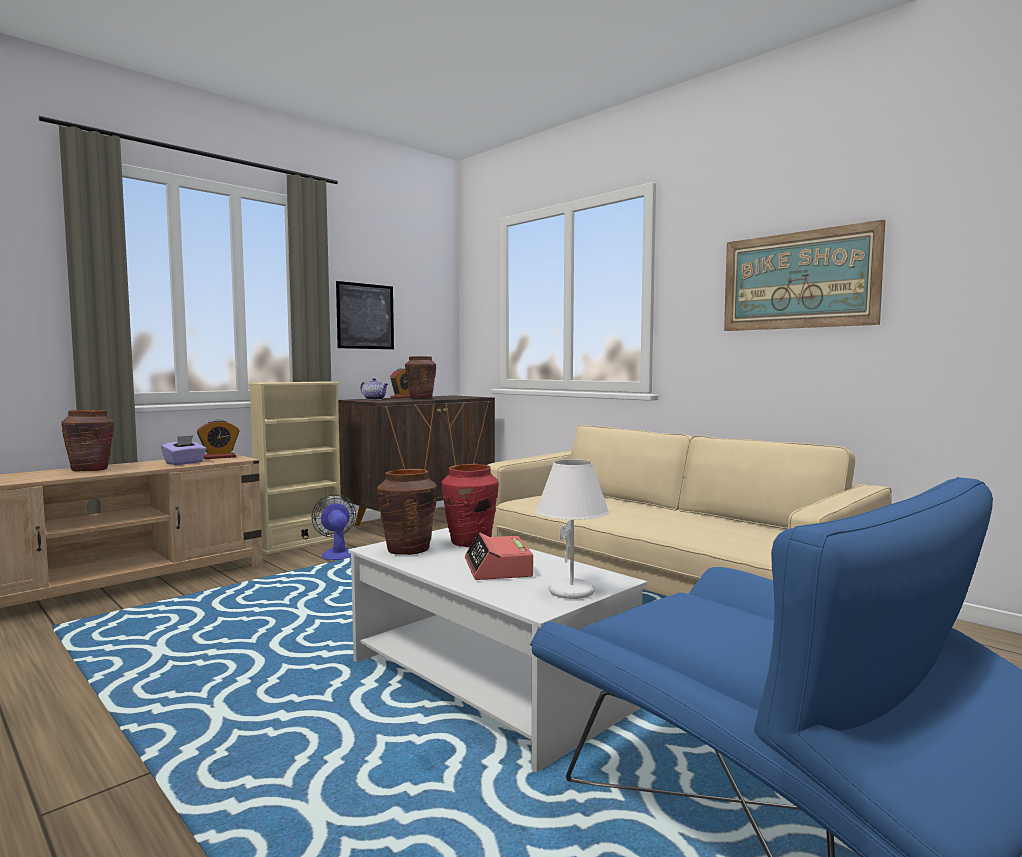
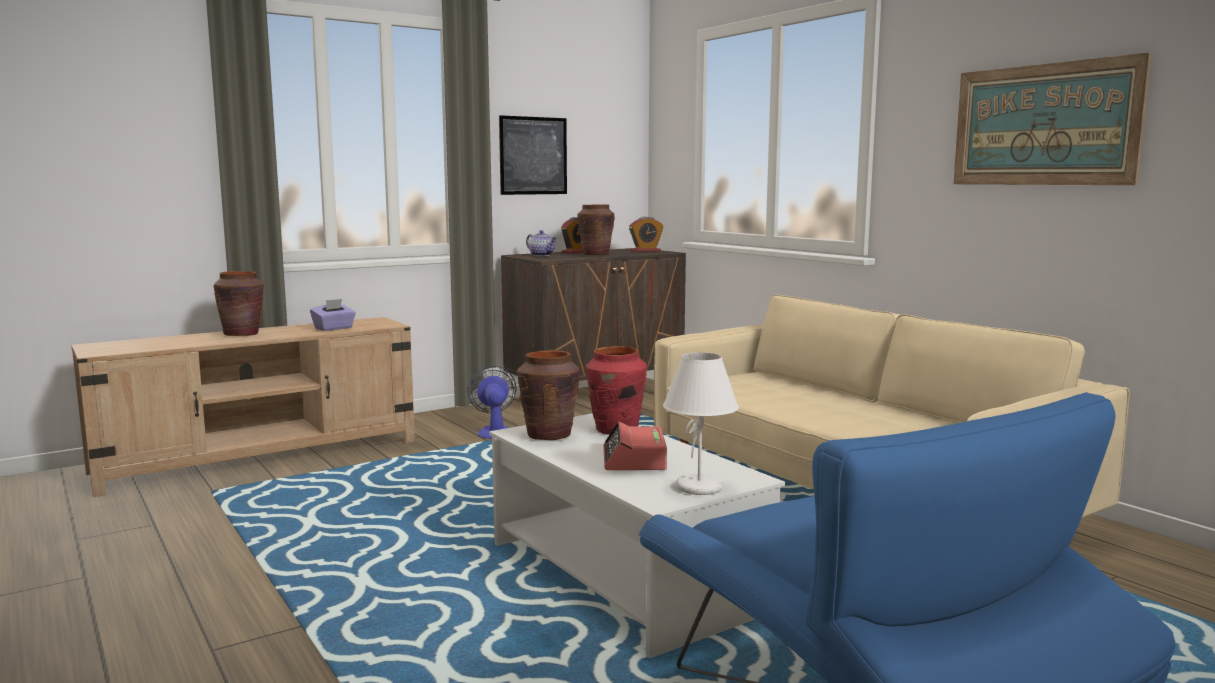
camera: 10 degrees right, 5 degrees up
(219, 457) = (369, 322): alarm clock -> alarm clock (646, 251)
(300, 543) = (456, 418): beige bookcase -> none

